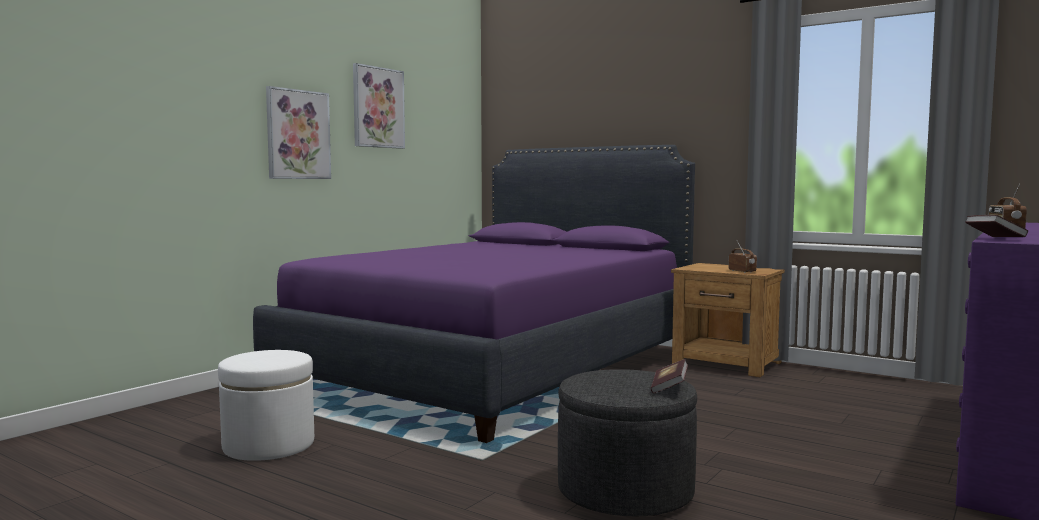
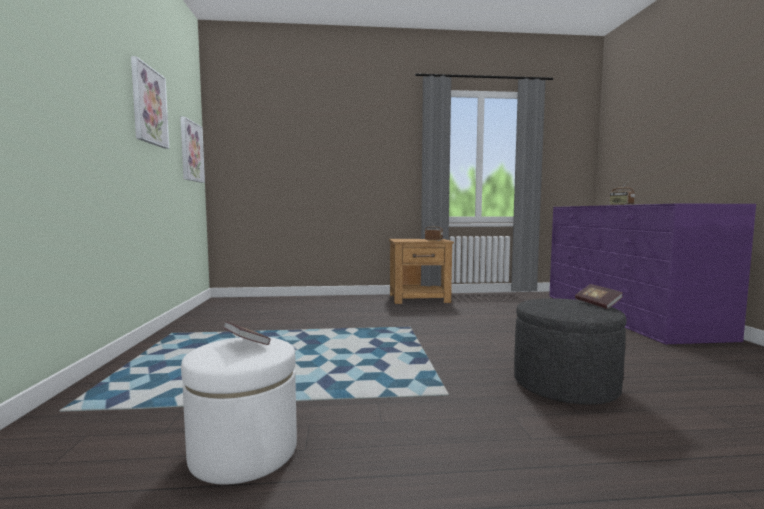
camera: 40 degrees left, 0 degrees up
(298, 134) = (93, 114): picture -> picture (191, 151)
(496, 367) = (296, 326): purple bed -> none
(994, 238) = (666, 203): book -> book (246, 344)

